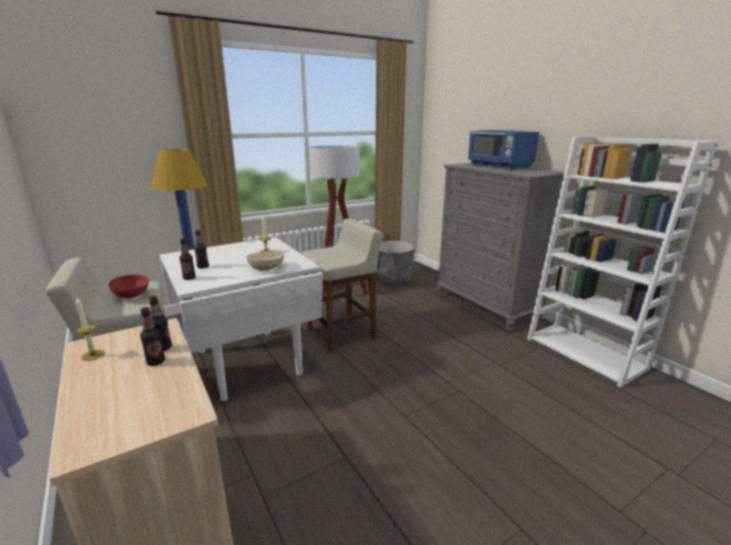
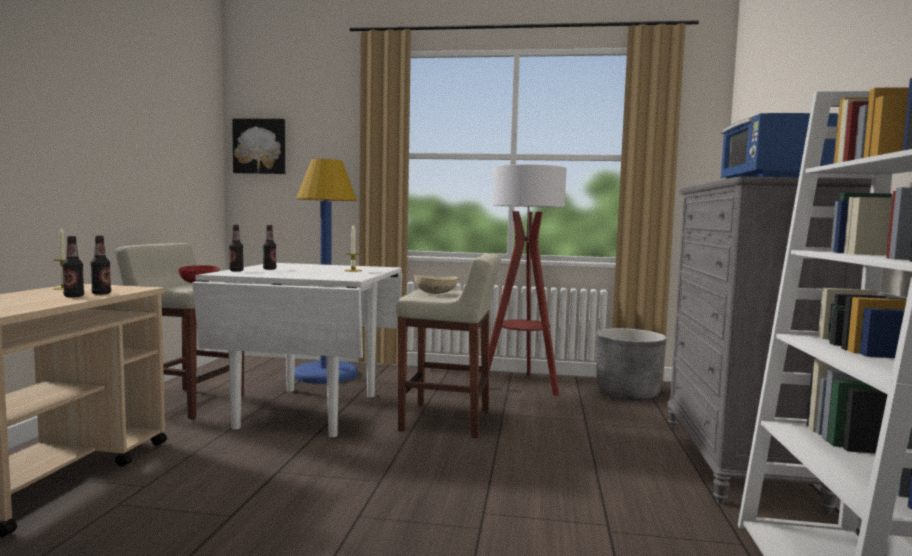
camera: 40 degrees right, 15 degrees down
(63, 131) = (260, 146): none -> picture
(266, 268) = (310, 275): beige bowl -> beige bowl (435, 293)

